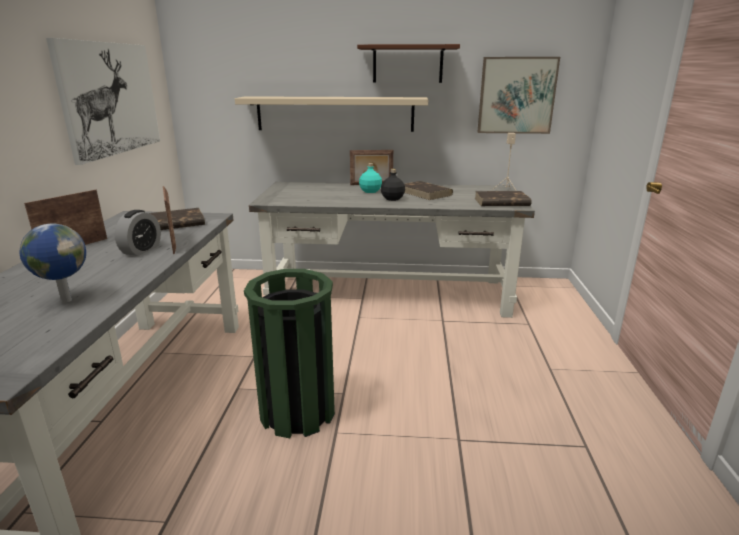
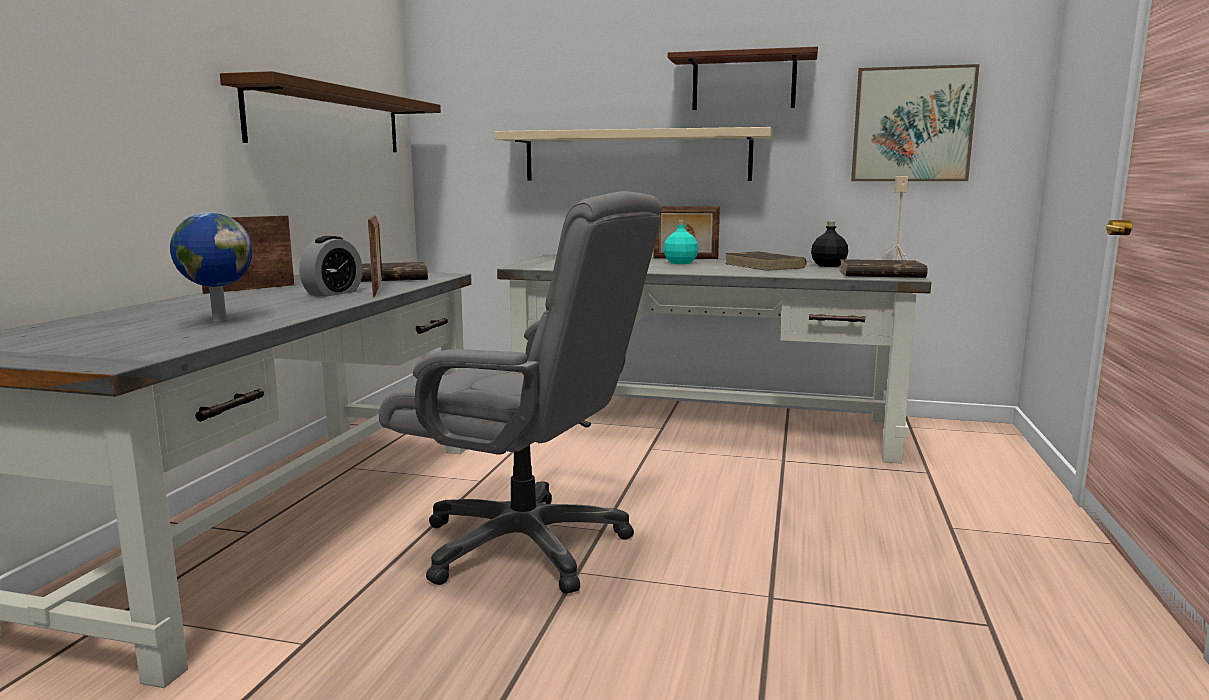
camera: 10 degrees right, 10 degrees down
(110, 99) = (328, 120): picture -> brown shelf
(297, 412) = (526, 545): green trash can -> grey office chair
(392, 199) = (709, 268): black bottle -> black bottle (828, 265)

